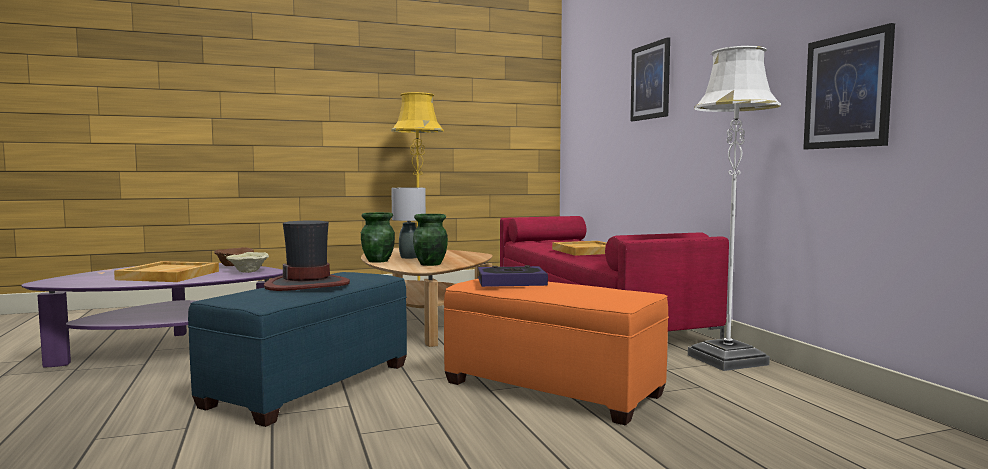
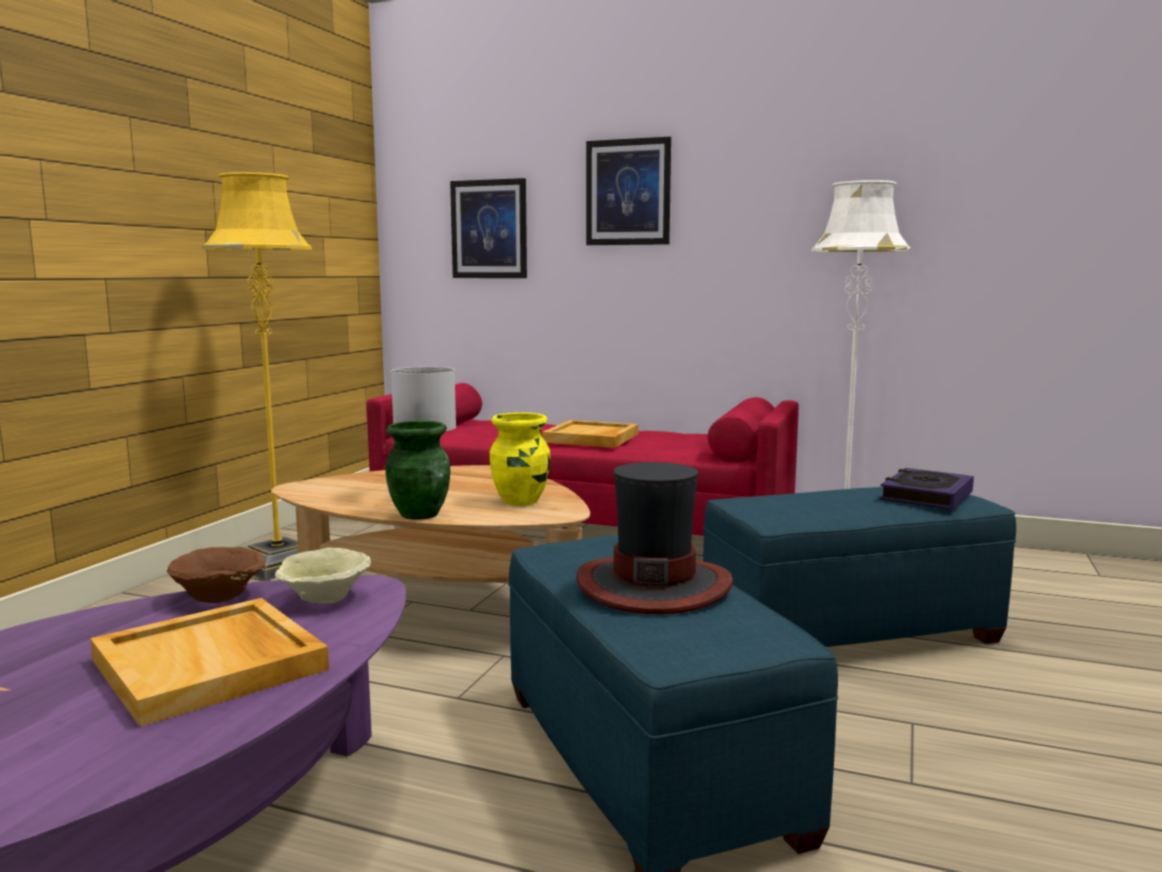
camera: 50 degrees left, 5 degrees up
(430, 264) = (521, 501): green vase -> yellow vase
(511, 282) = (803, 505): book -> book (926, 496)
(553, 388) = (849, 632): orange ottoman -> blue ottoman
(847, 91) = (971, 242): picture -> picture (489, 229)

